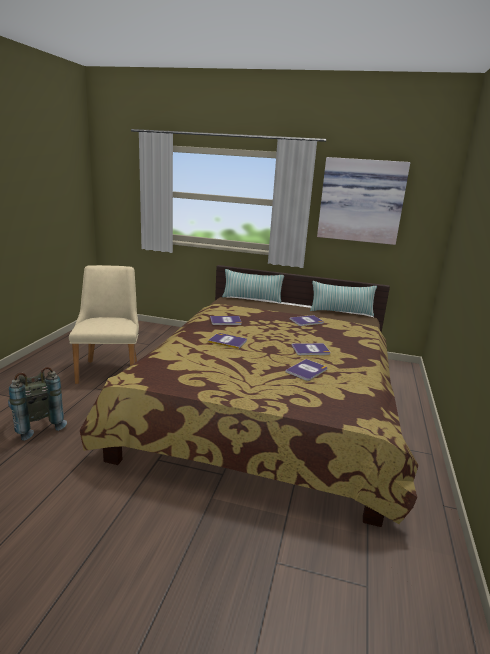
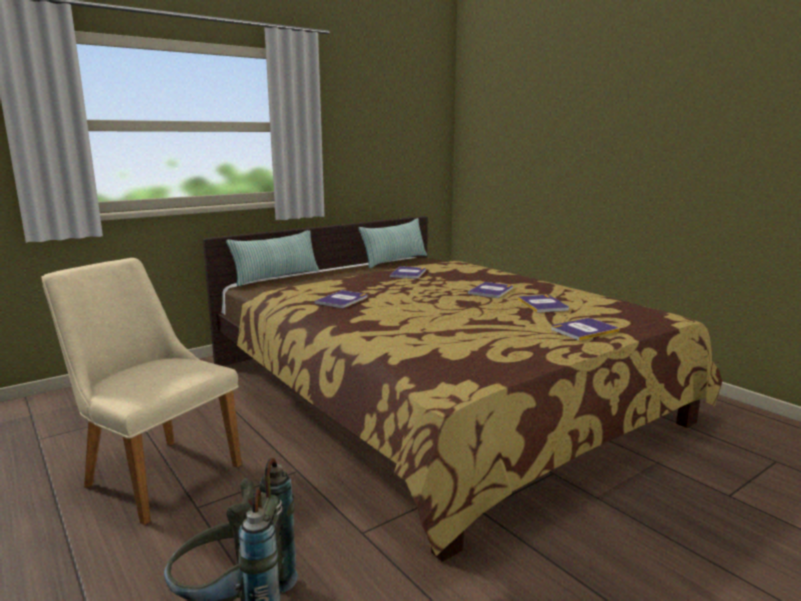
camera: 50 degrees left, 5 degrees down
(227, 341) = (413, 313): book -> book (584, 330)
(361, 201) = (370, 115): picture -> none

